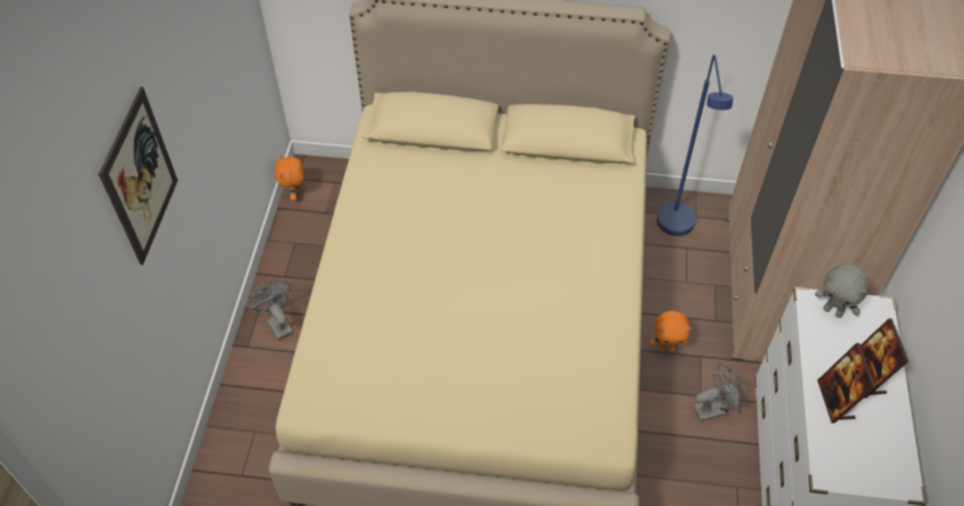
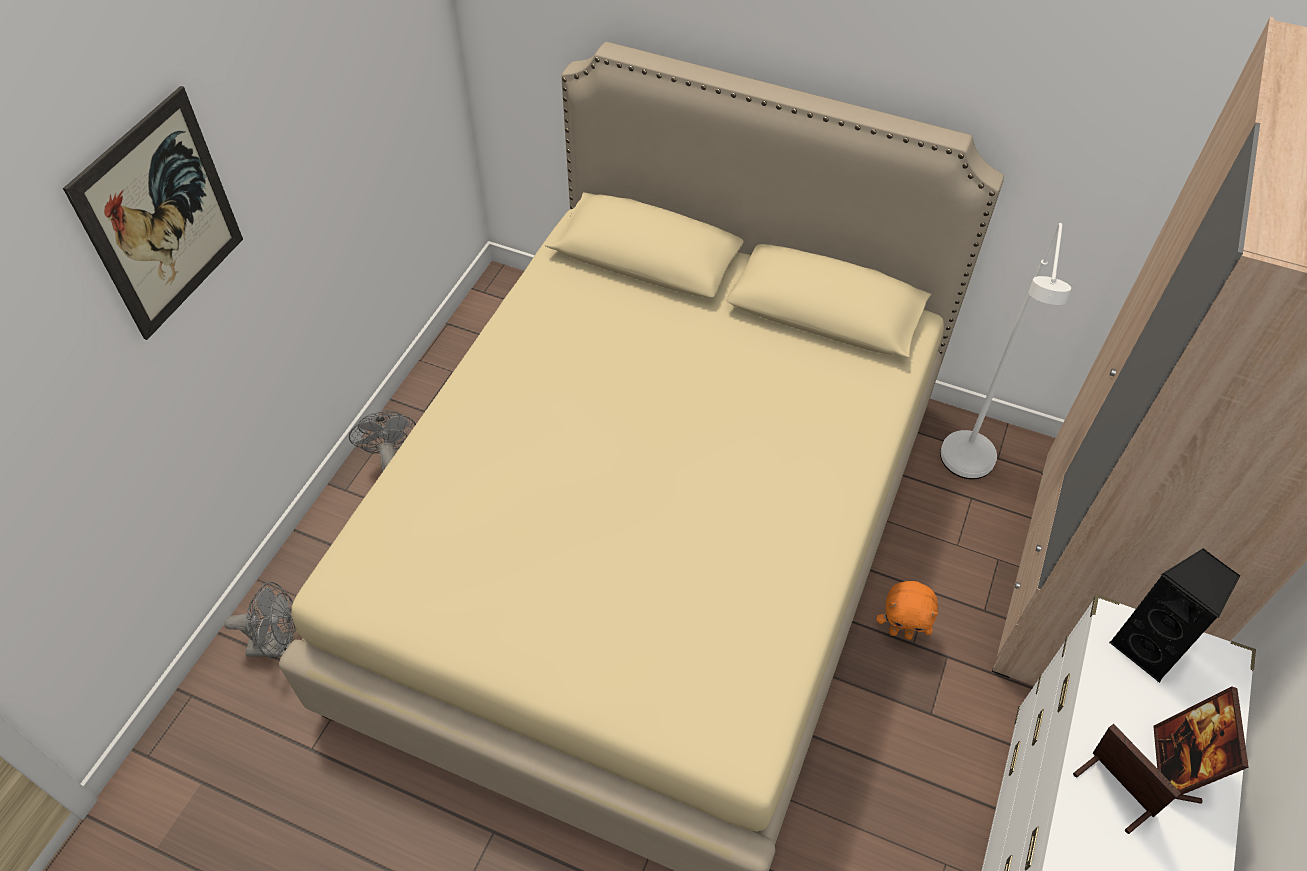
camera: 15 degrees right, 0 degrees up
(295, 194) = (474, 311): orange plush toy -> none
(676, 229) = (965, 469): blue floor lamp -> white floor lamp
(715, 409) = (946, 738): grey fan -> grey fan (278, 645)
(833, 311) = (1148, 647): grey plush toy -> black speaker
(835, 400) = (1112, 792): picture frame -> picture frame turned 135 degrees clockwise

